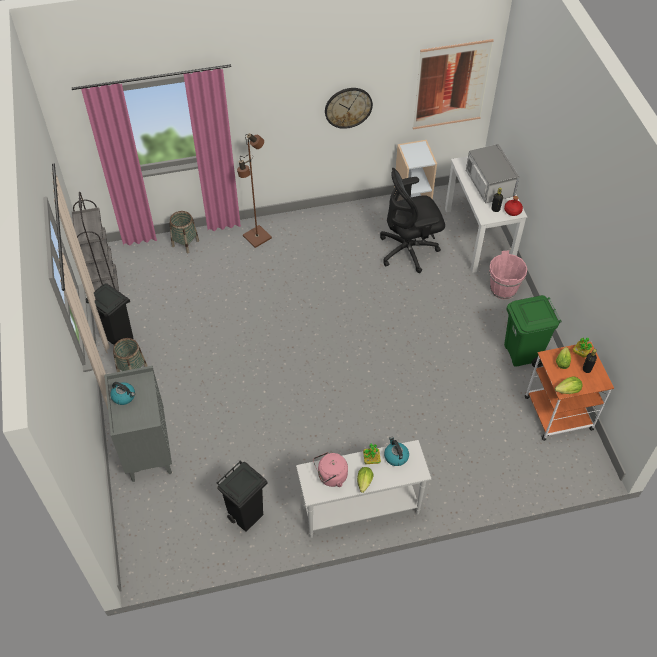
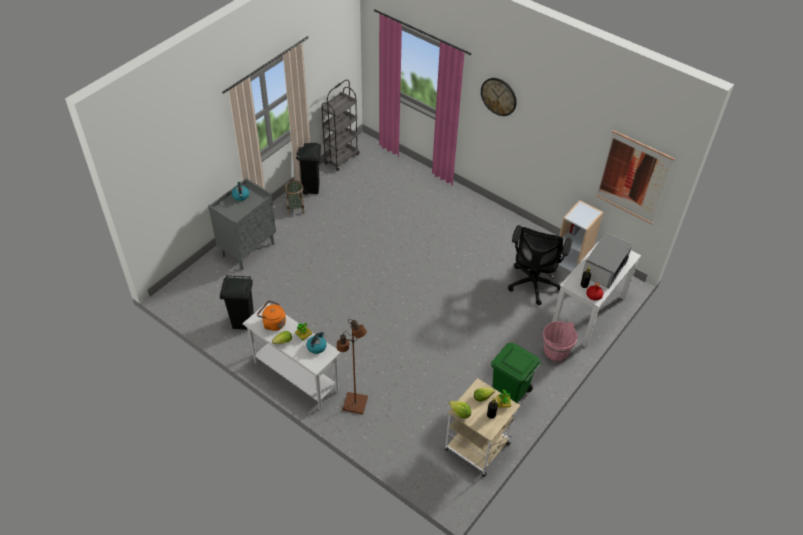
camera: 50 degrees right, 5 degrees down
(185, 243) = (411, 171): basket -> none
(257, 237) = (454, 199): brown floor lamp -> brown floor lamp (355, 403)
(331, 477) = (273, 323): pink kettle -> orange kettle
(348, 107) = (550, 143): wall clock -> wall clock (499, 96)
(411, 248) = (533, 280): black office chair -> black office chair turned 105 degrees counterclockwise
(558, 414) = (477, 448): orange cart -> beige cart

